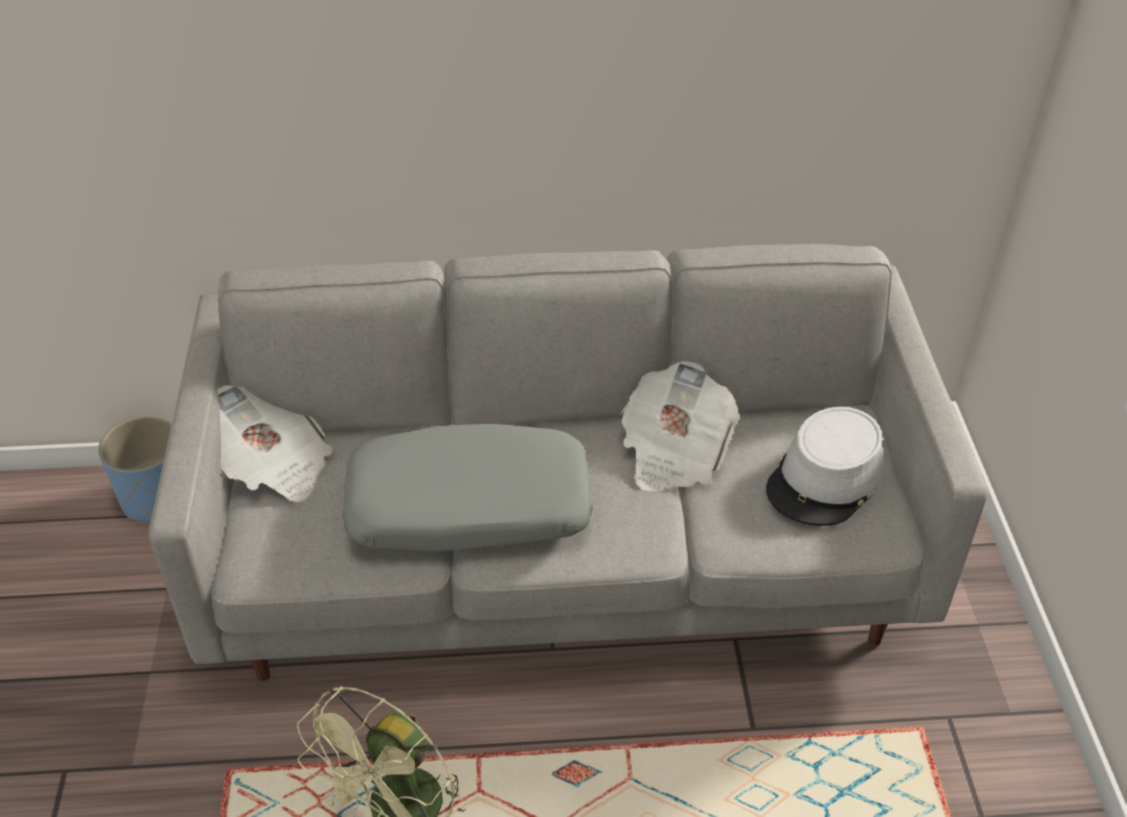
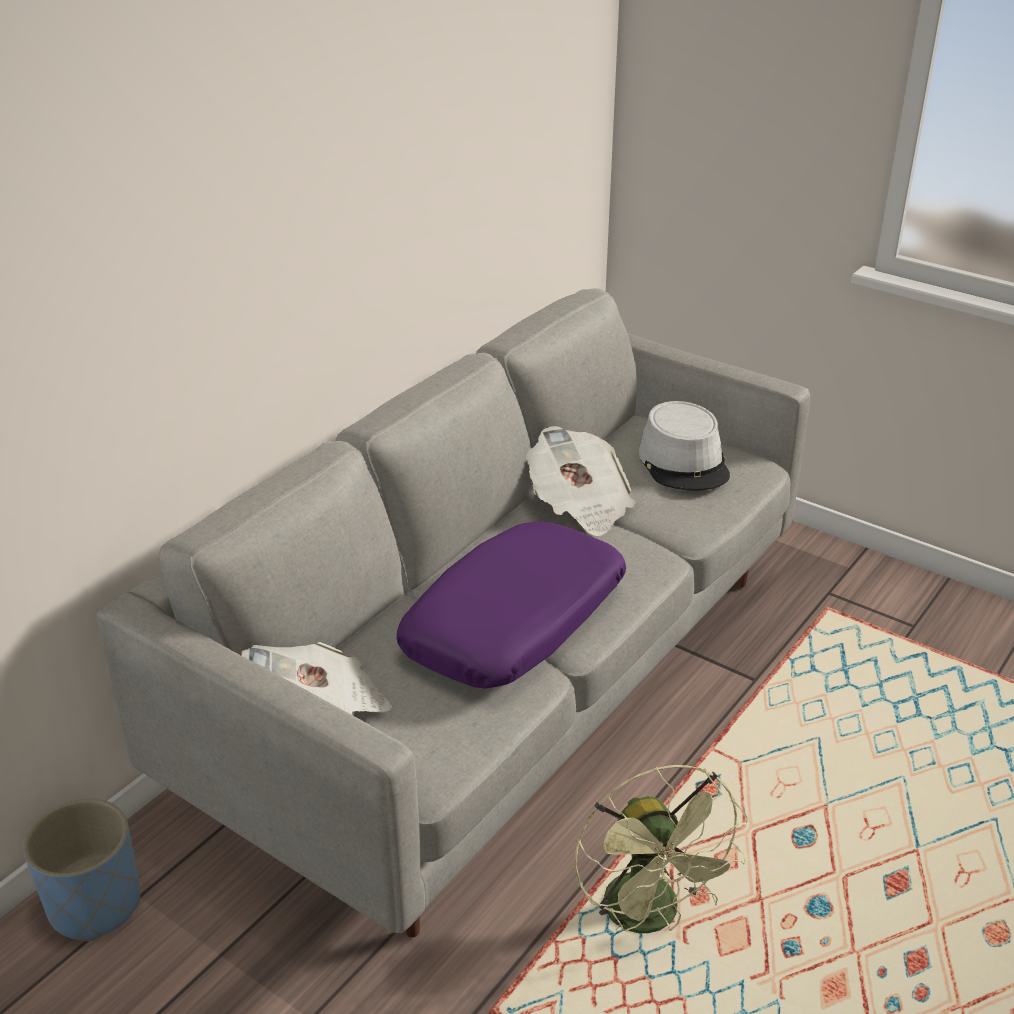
camera: 50 degrees left, 10 degrees down
(468, 509) = (515, 624): grey pillow -> purple pillow

